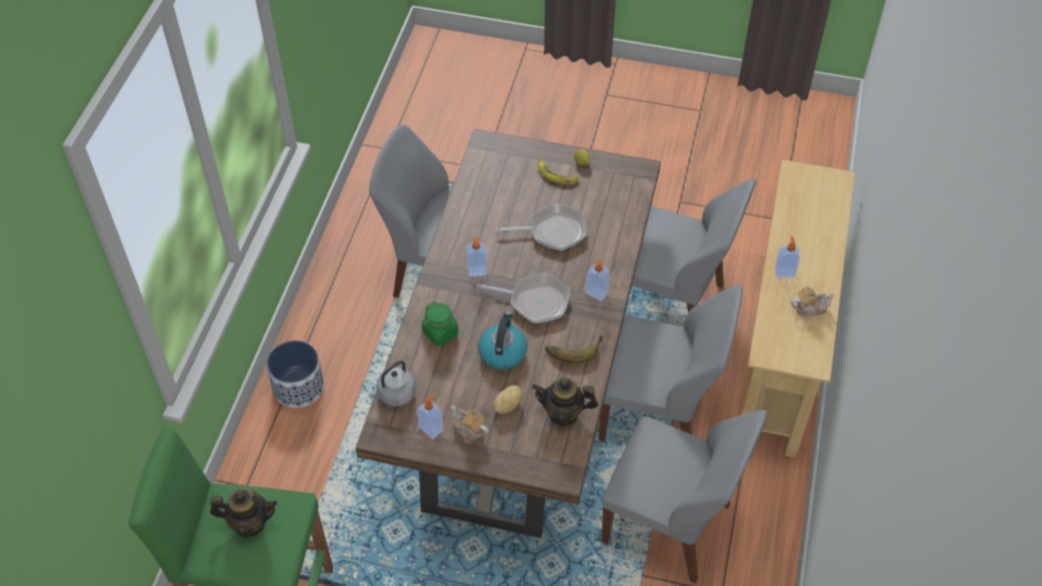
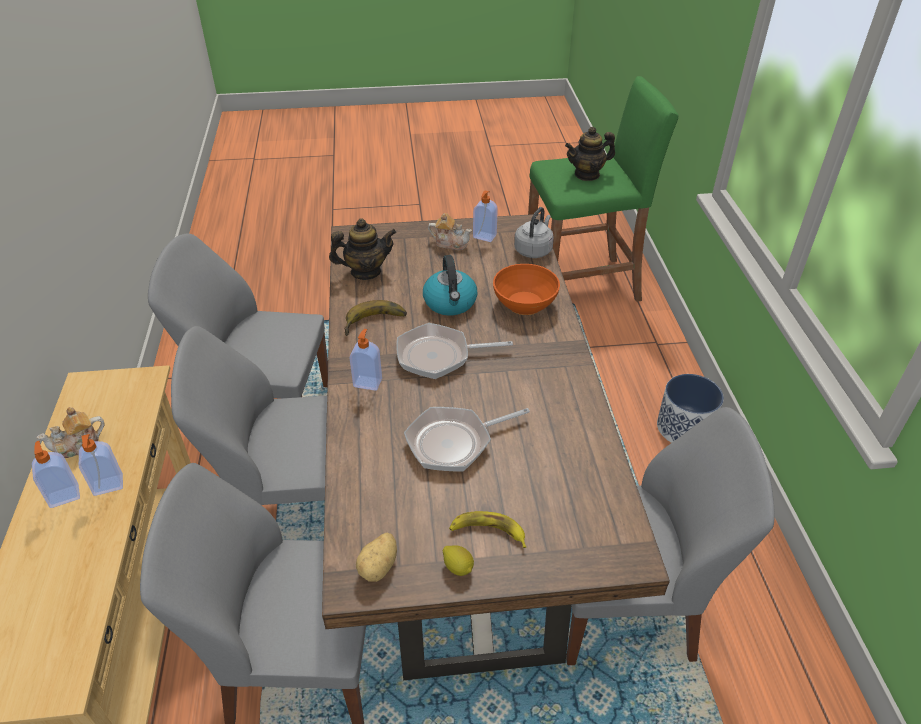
camera: 160 degrees right, 10 degrees down
(440, 333) = (525, 303): green jar -> orange bowl
(477, 271) = (524, 369): soap dispenser -> soap dispenser (64, 495)
(507, 405) = (424, 266): potato -> potato (379, 567)

